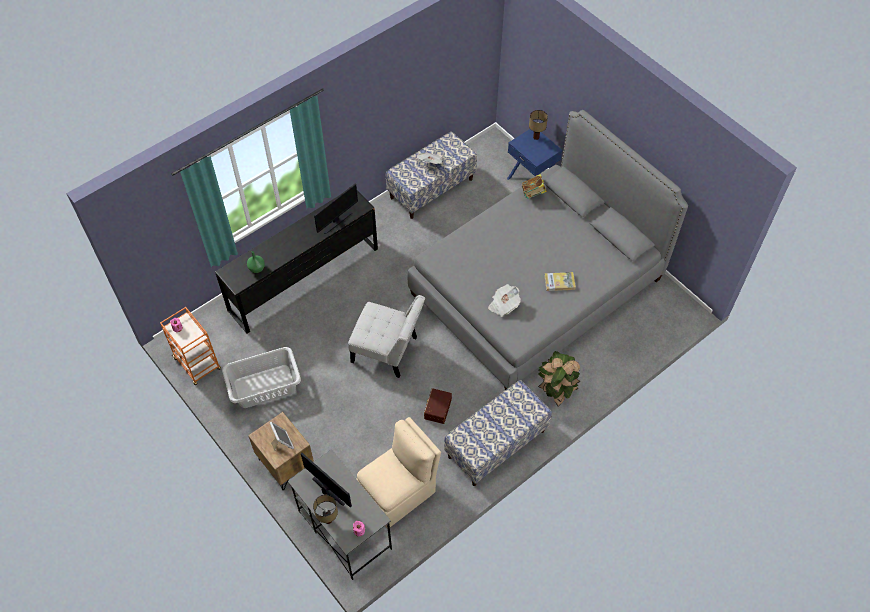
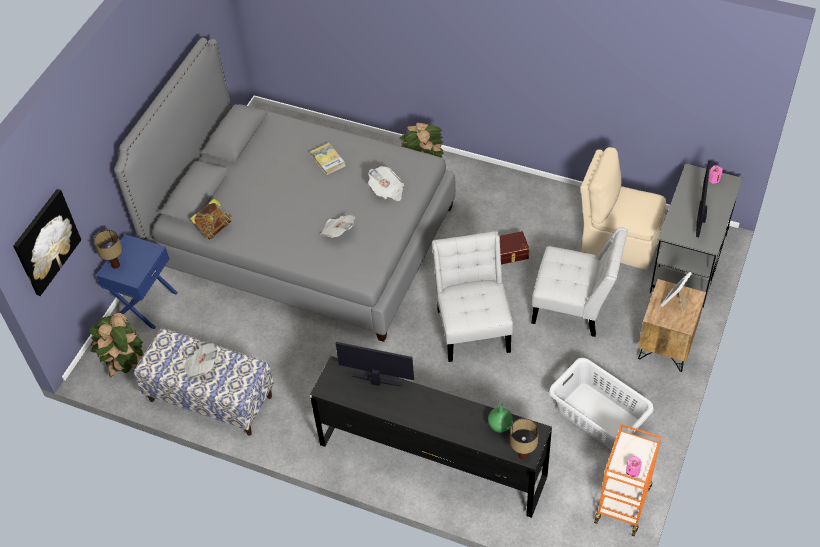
camera: 115 degrees left, 5 degrees down
(327, 520) = (725, 205): table lamp -> table lamp (523, 455)
(359, 424) = (574, 307): none -> white chair
(481, 259) = (338, 232): none -> newspaper
(487, 156) = (125, 365): none -> potted plant
(496, 444) = (513, 193): bench -> none
(525, 61) = (46, 242): none -> picture

